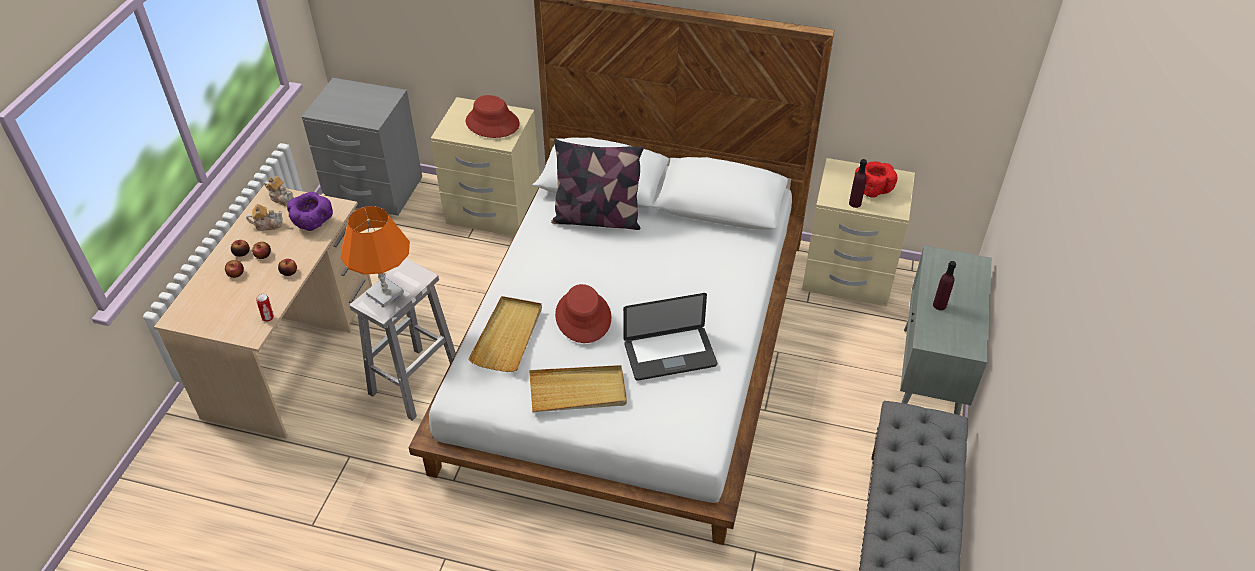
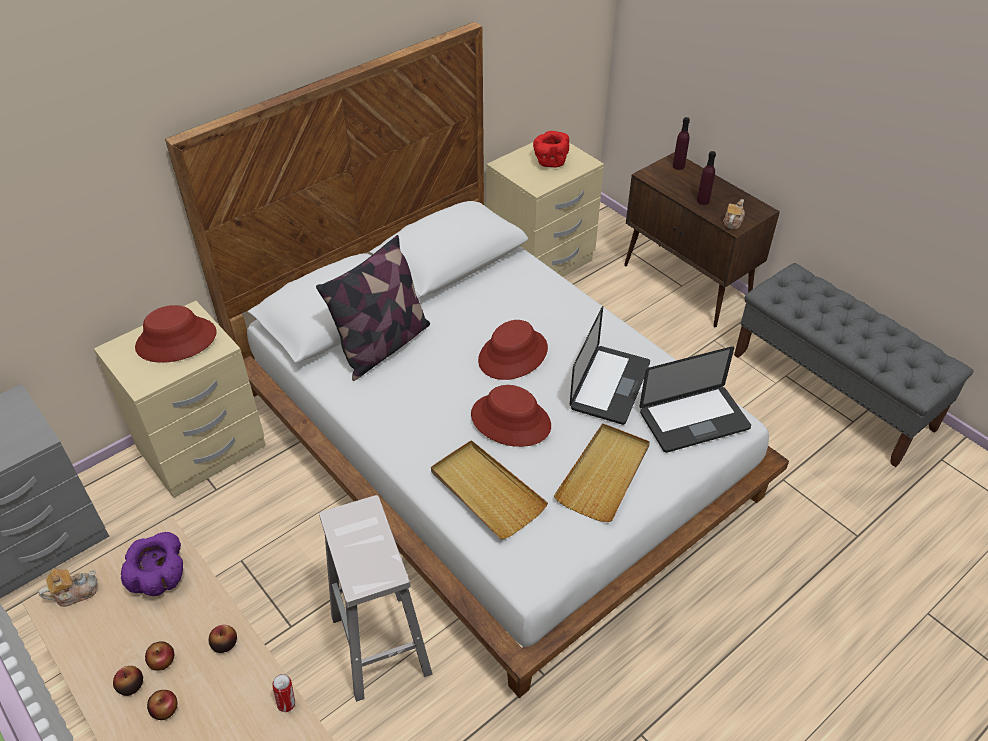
camera: 55 degrees left, 0 degrees up
(268, 225) = (109, 630): teapot -> teapot (732, 222)
(385, 293) = (362, 557): orange table lamp -> none
(650, 286) = (513, 355): none -> red hat
(679, 420) = (694, 420): none -> laptop
(855, 203) = (557, 178): purple bottle -> purple bottle (678, 166)
(927, 383) = (687, 285): grey cabinet -> brown cabinet

